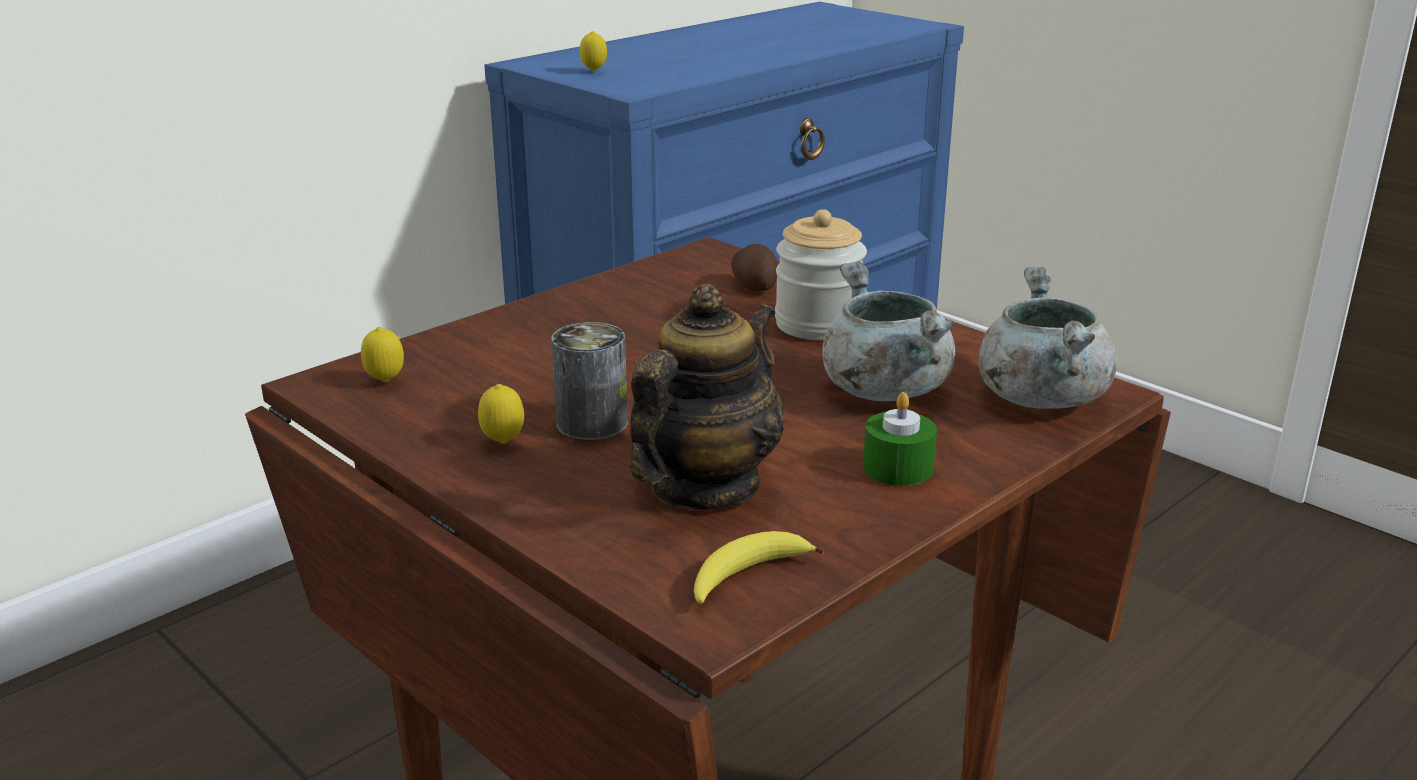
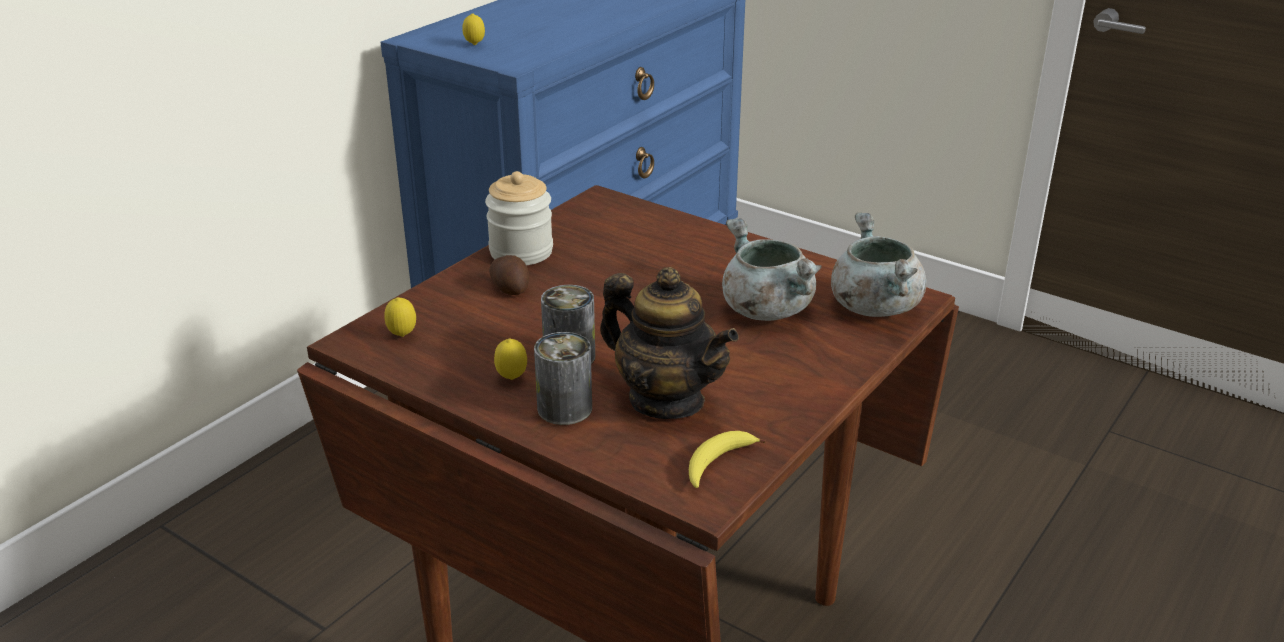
camera: 10 degrees left, 5 degrees up
(558, 485) = (564, 408): none -> can
(704, 487) = (666, 400): teapot -> teapot turned 105 degrees clockwise
(755, 285) = (646, 227): potato -> potato (510, 288)
(818, 324) = (703, 258): jar -> jar (521, 252)
(898, 468) = (793, 371): green candle -> none

